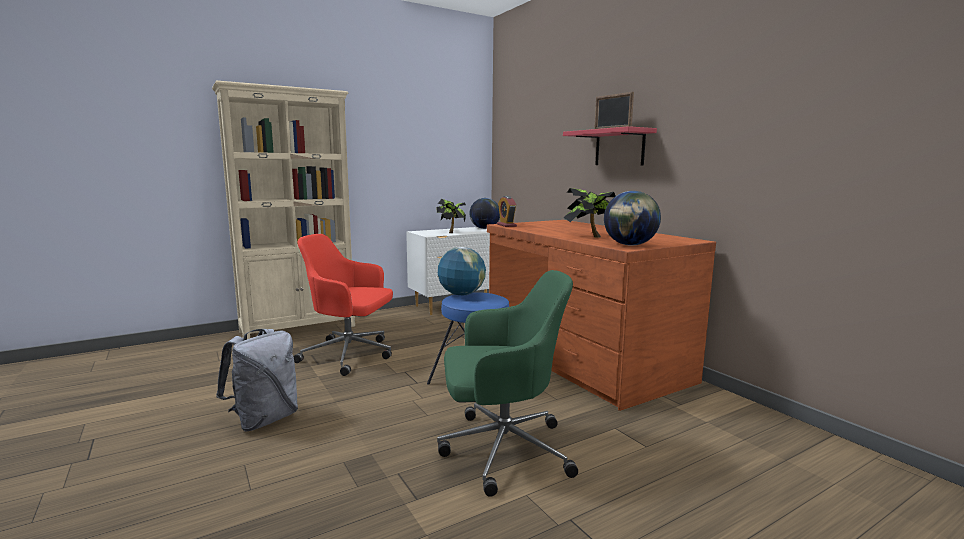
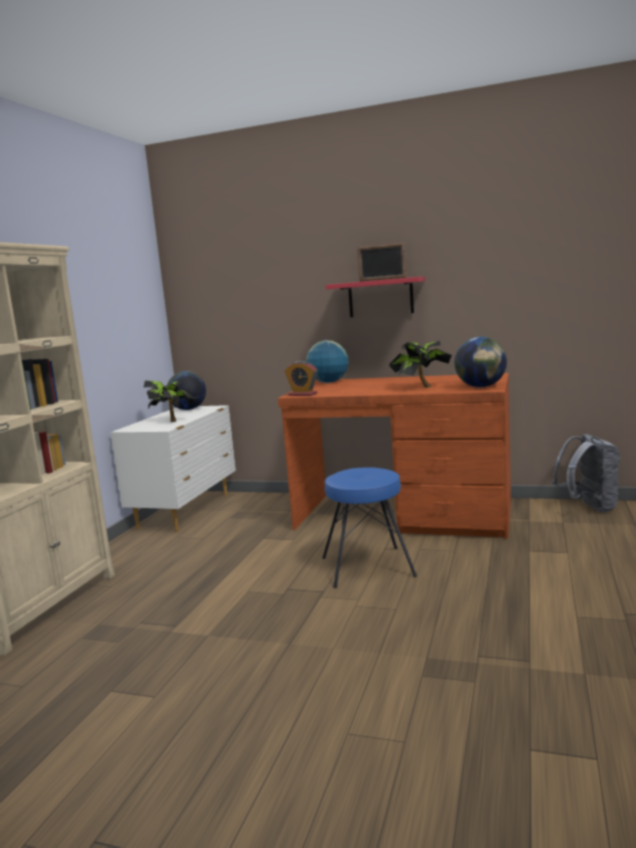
camera: 40 degrees left, 0 degrees up
(264, 420) = (261, 695): grey backpack -> grey backpack (589, 507)
(350, 355) = (189, 602): red office chair -> none
(461, 294) = (339, 476): globe -> globe (328, 382)
(502, 450) = (501, 600): green office chair -> none

